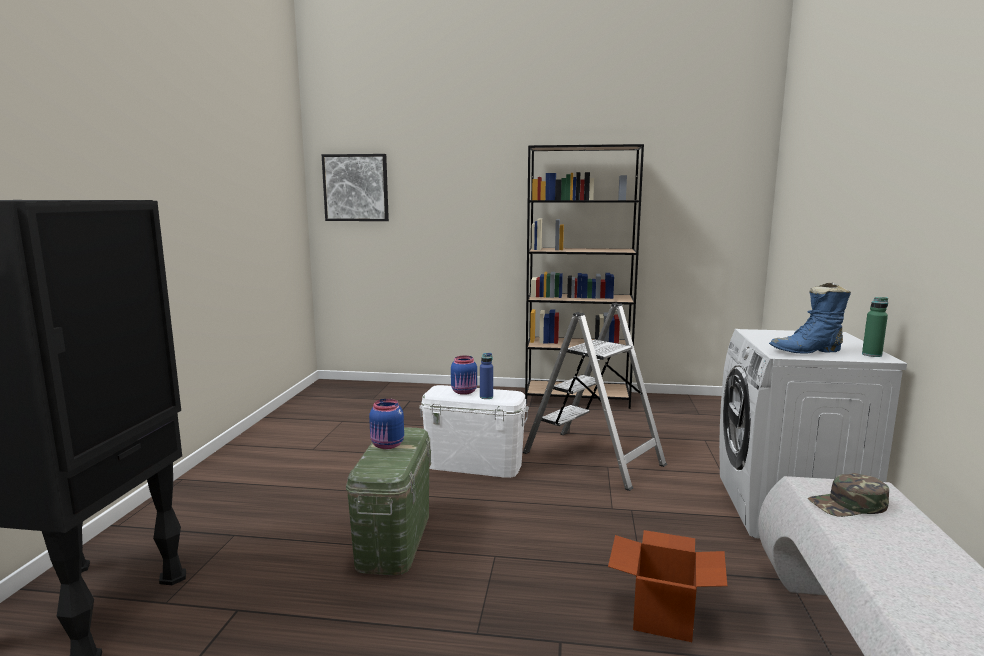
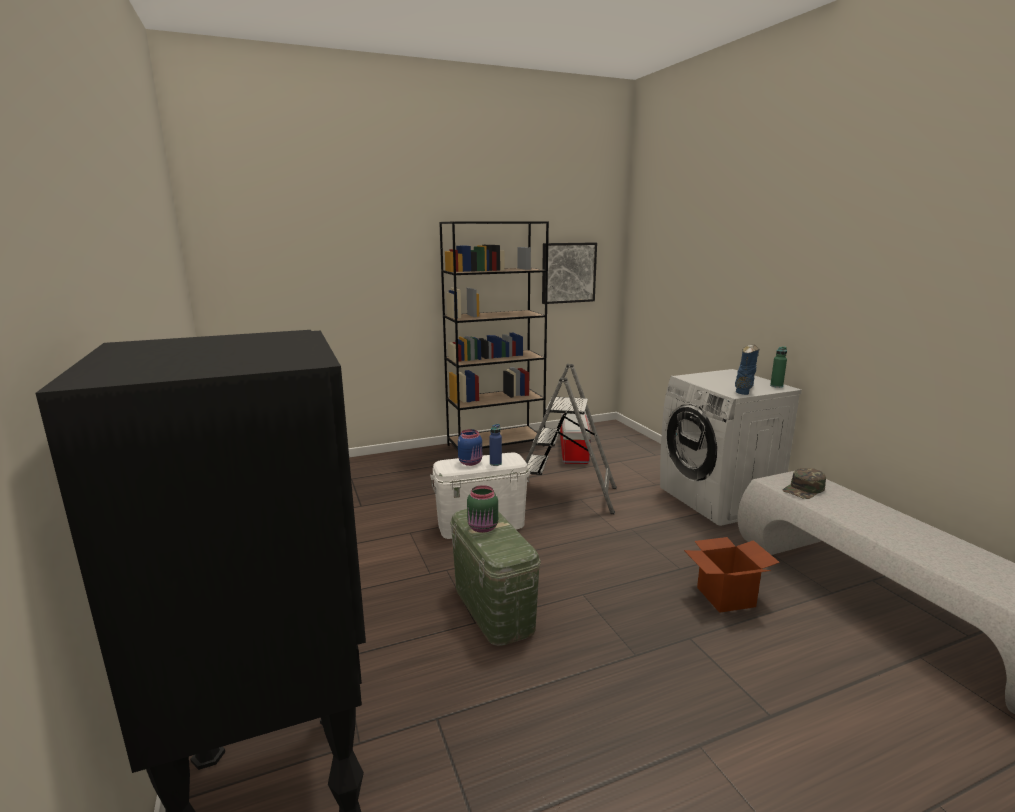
camera: 30 degrees left, 5 degrees up
(356, 188) = (251, 262): picture -> picture (568, 272)
(387, 445) = (483, 528): blue jar -> green jar
(659, 418) = (573, 450): none -> storage box
(807, 351) = (743, 389): blue boot -> blue boot turned 150 degrees clockwise

